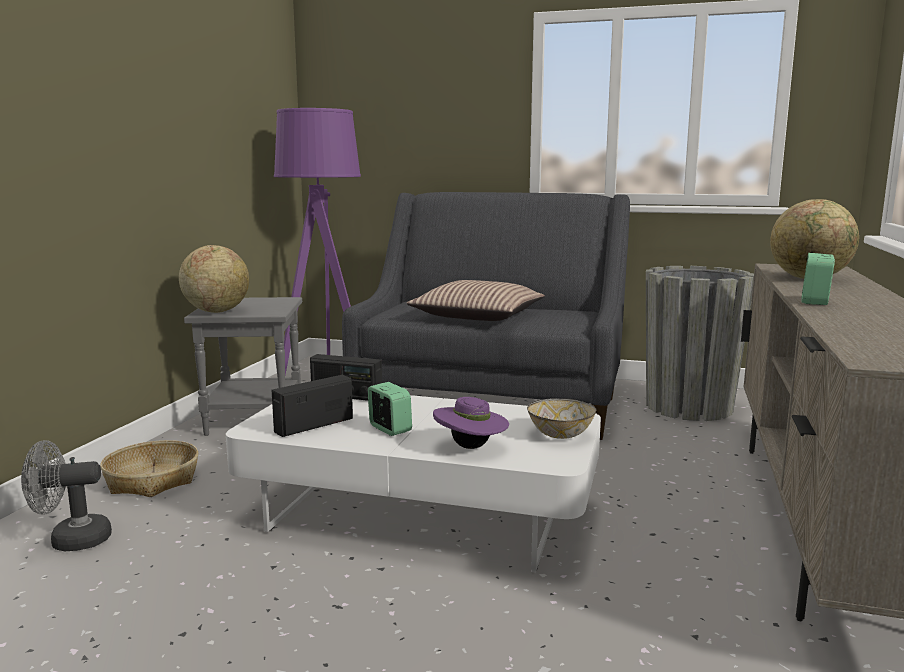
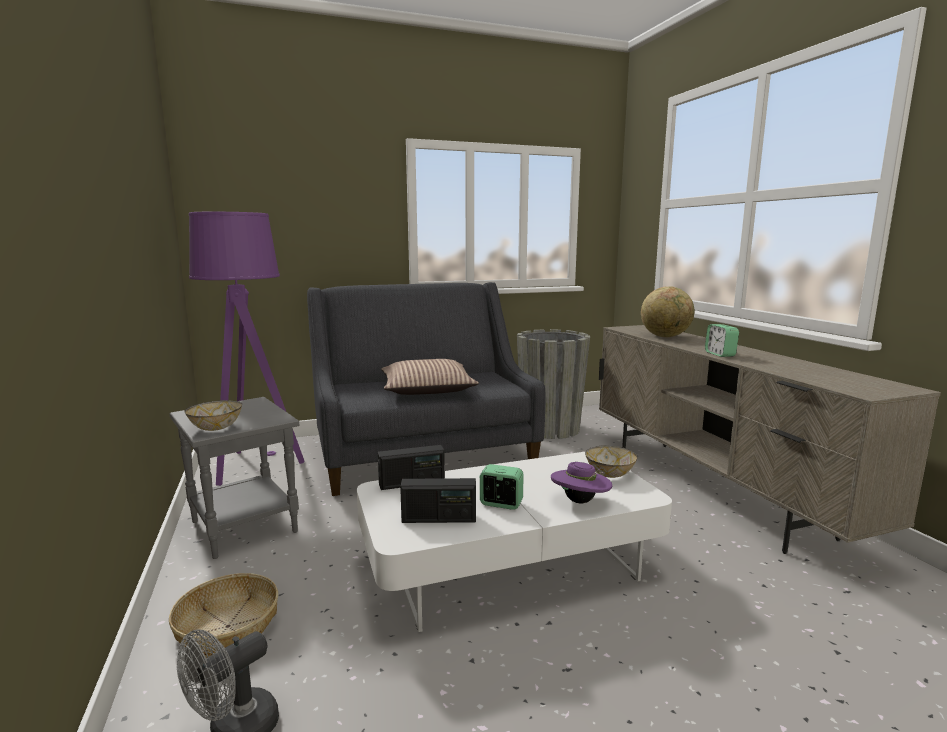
camera: 35 degrees left, 0 degrees up
(216, 311) = (215, 428): globe -> bowl
(314, 425) = (439, 519): radio -> radio turned 105 degrees counterclockwise

